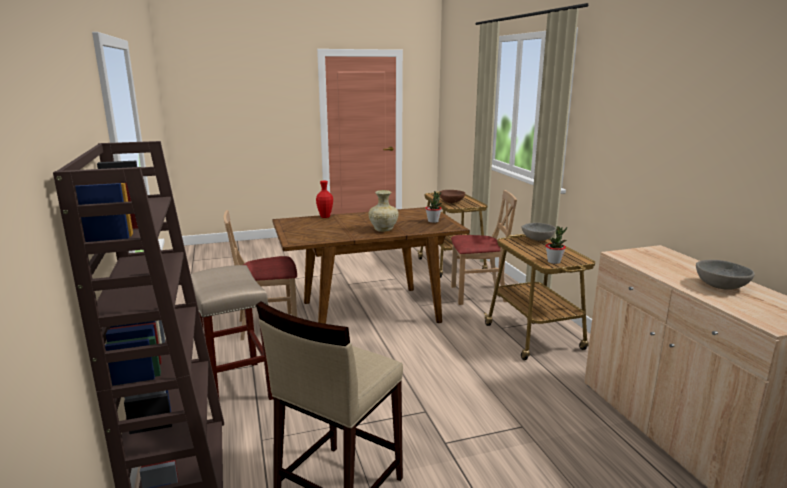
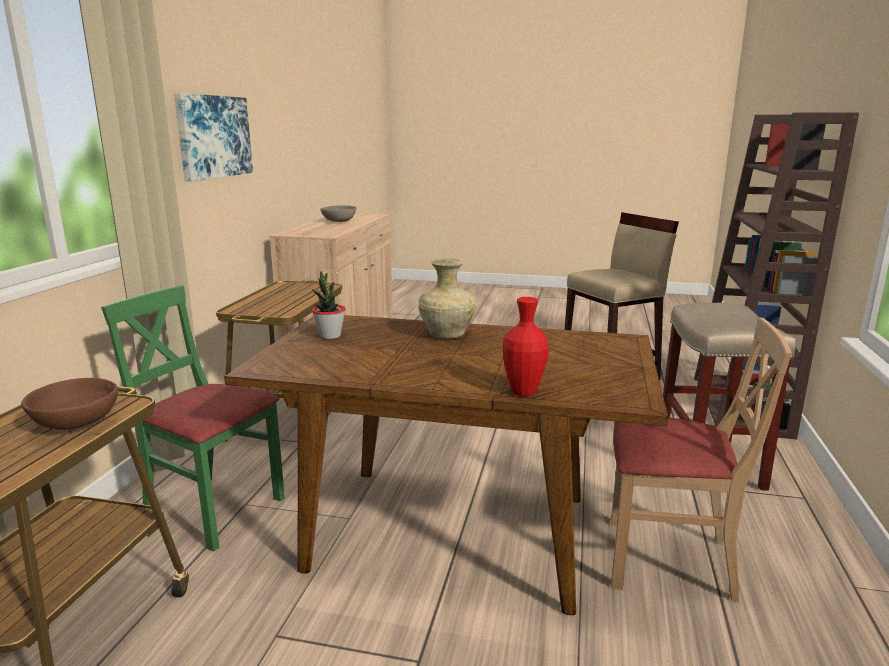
camera: 150 degrees left, 0 degrees up
(478, 294) = (214, 509): beige chair -> green chair
(537, 239) = (246, 307): grey bowl -> none
(554, 262) = (312, 288): potted plant -> none
(632, 139) = (213, 136): none -> picture

